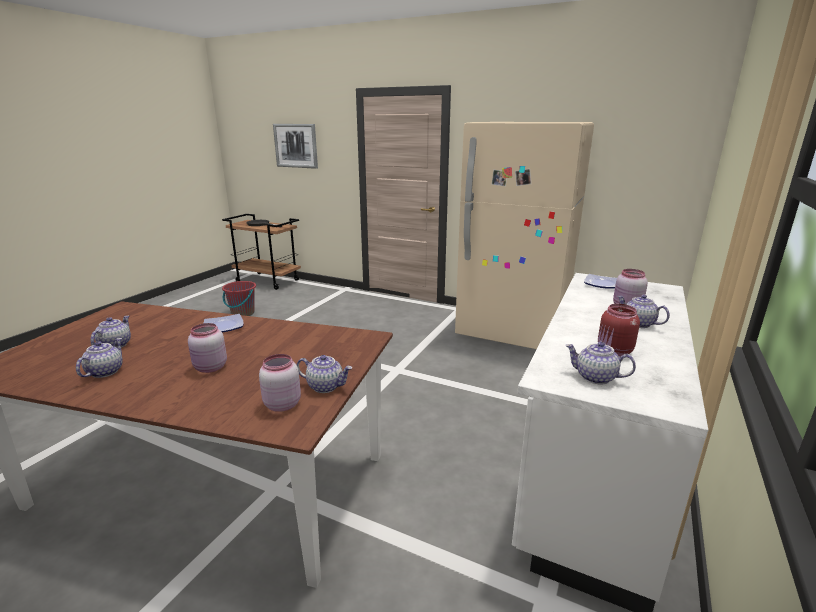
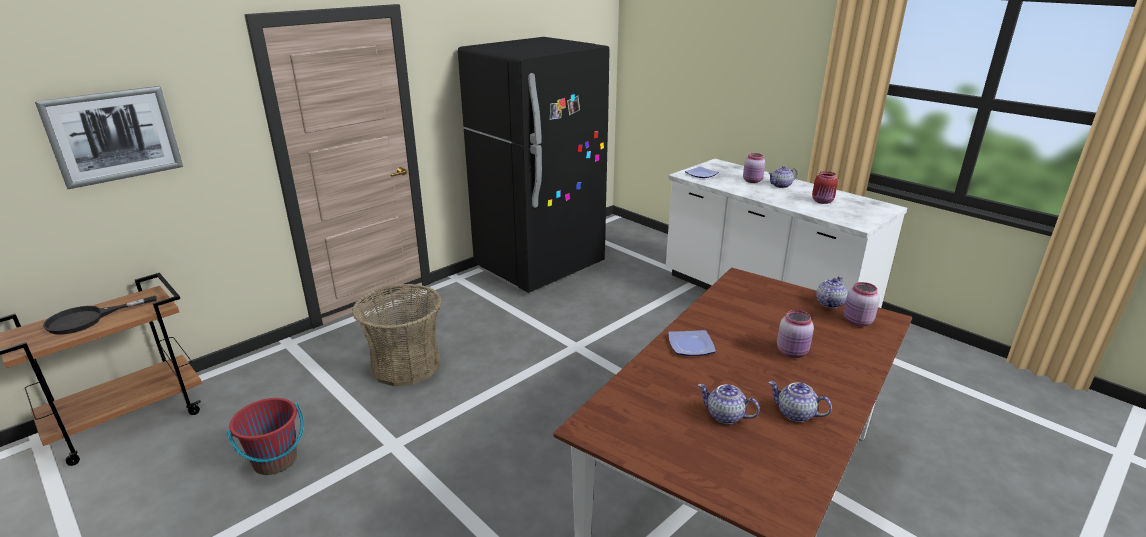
camera: 70 degrees left, 5 degrees up
(339, 320) = (406, 365): none -> basket
(512, 332) = (540, 266): beige fridge -> black fridge
(595, 377) = (857, 214): teapot -> none

